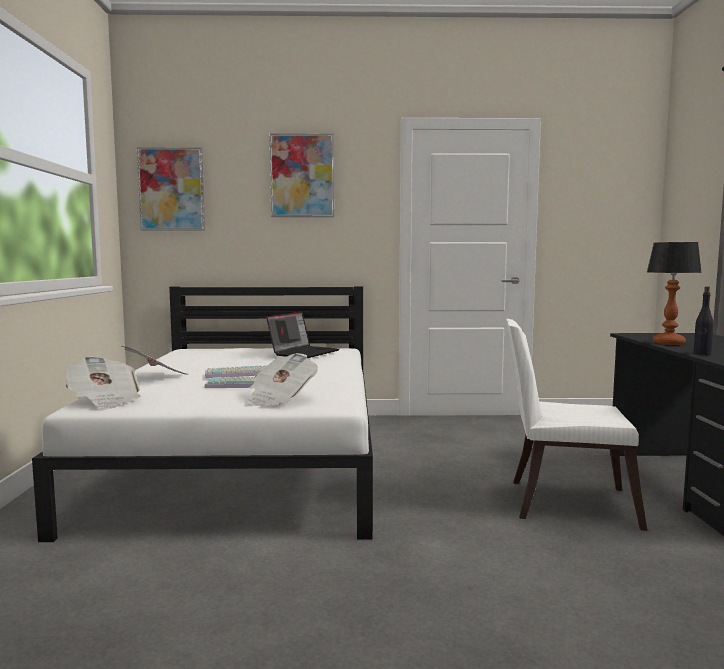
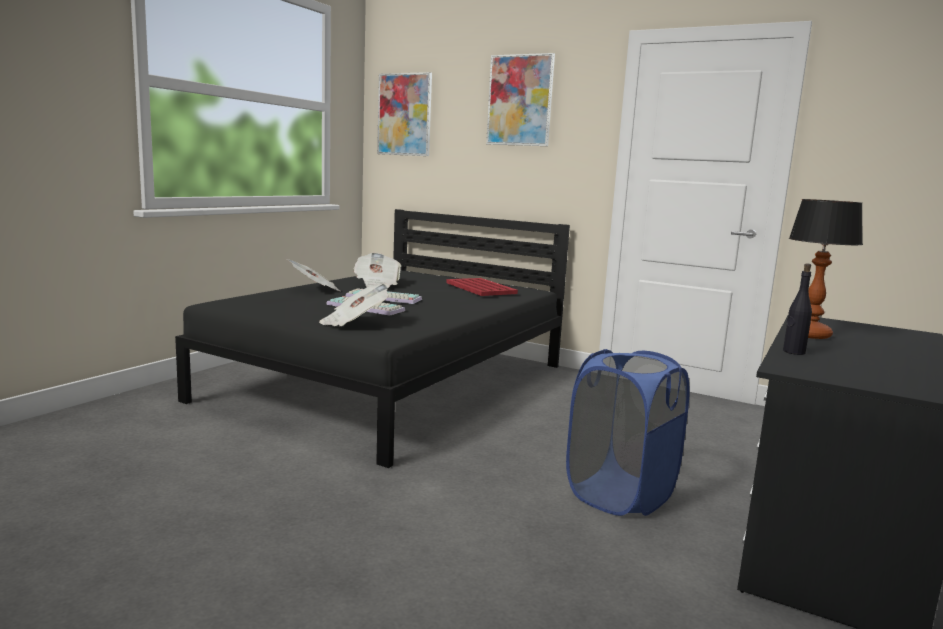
camera: 30 degrees right, 5 degrees up
(104, 401) = (239, 301): newspaper -> newspaper (376, 284)
(247, 461) = (392, 382): white bed -> black bed
(304, 353) = (480, 288): laptop -> red tray
(562, 502) = (620, 494): white chair -> blue laundry basket

